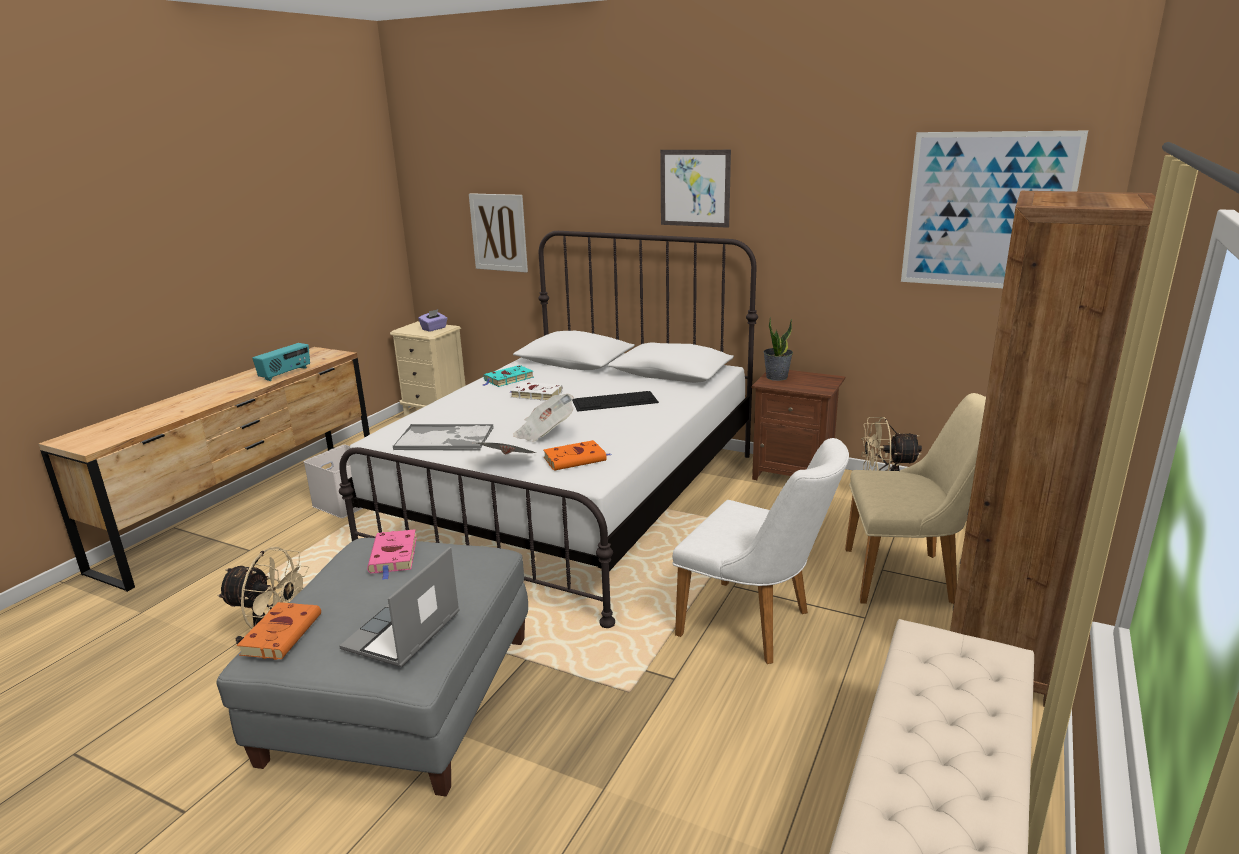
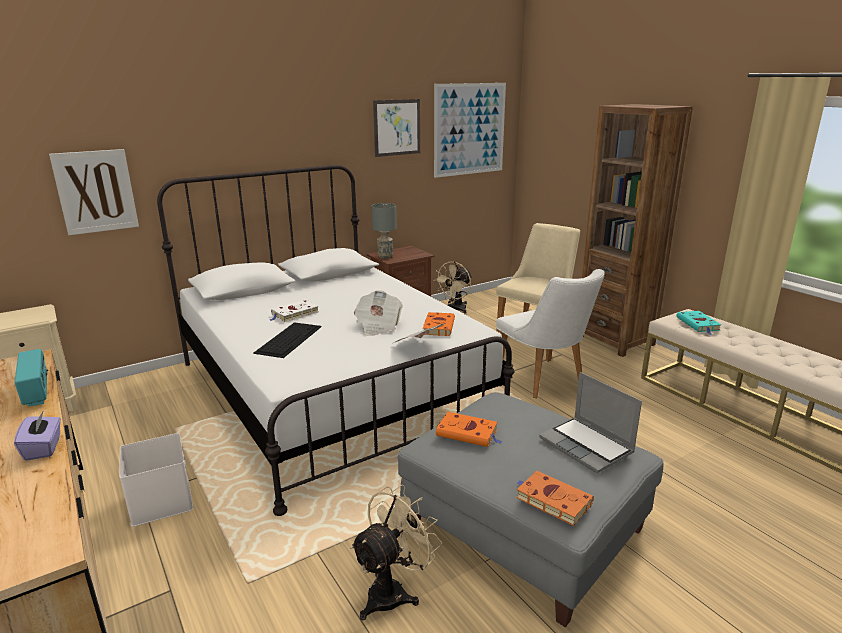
camera: 60 degrees left, 0 degrees up
(393, 556) = (468, 433): pink book -> orange book
(434, 328) = (30, 314): purple tissue box -> purple tissue box (44, 448)
(445, 439) = (333, 358): tray -> none
(507, 379) = (240, 315): turquoise book -> turquoise book (698, 324)
(615, 401) = (354, 296): keyboard -> keyboard (289, 339)
(695, 188) = (299, 129): picture -> picture (397, 127)
(756, 625) = (545, 381): white chair -> white chair turned 90 degrees clockwise
(776, 377) = (385, 256): potted plant -> grey table lamp

